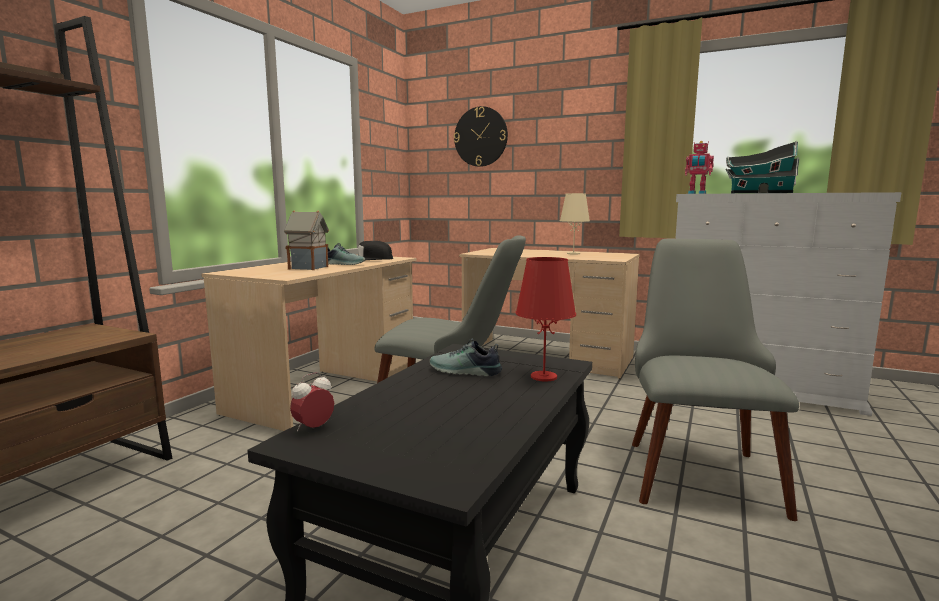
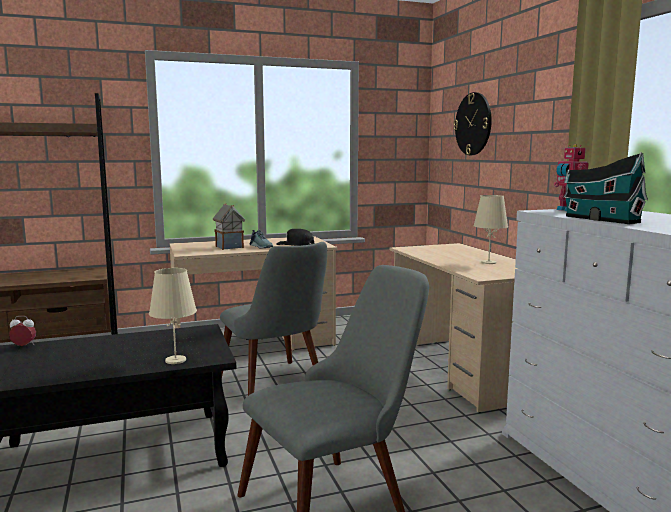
camera: 45 degrees right, 0 degrees up
(464, 372) = (157, 343): shoe -> none
(543, 377) = (175, 360): red table lamp -> beige table lamp

